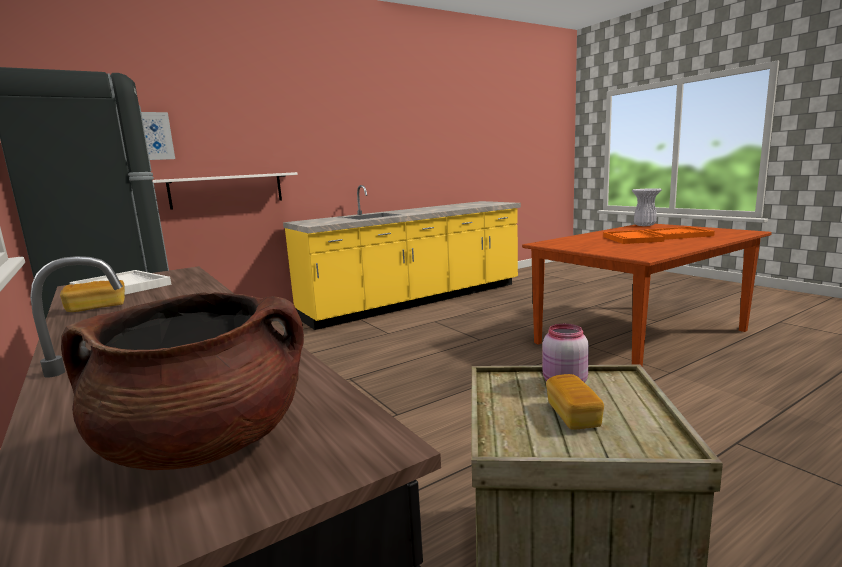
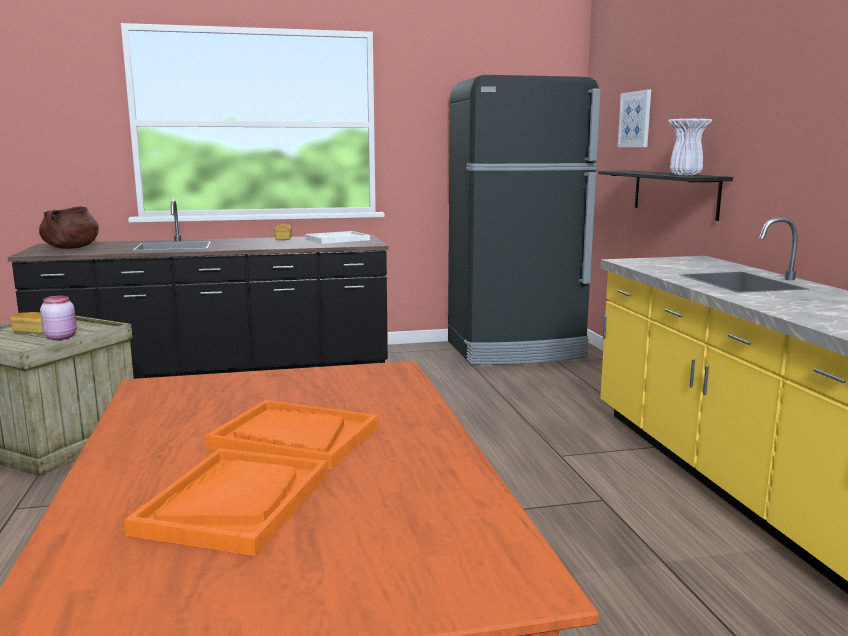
camera: 110 degrees right, 0 degrees up
(227, 190) = (674, 193): white shelf -> black shelf
(644, 225) = (496, 561): white vase -> white vase (684, 174)

